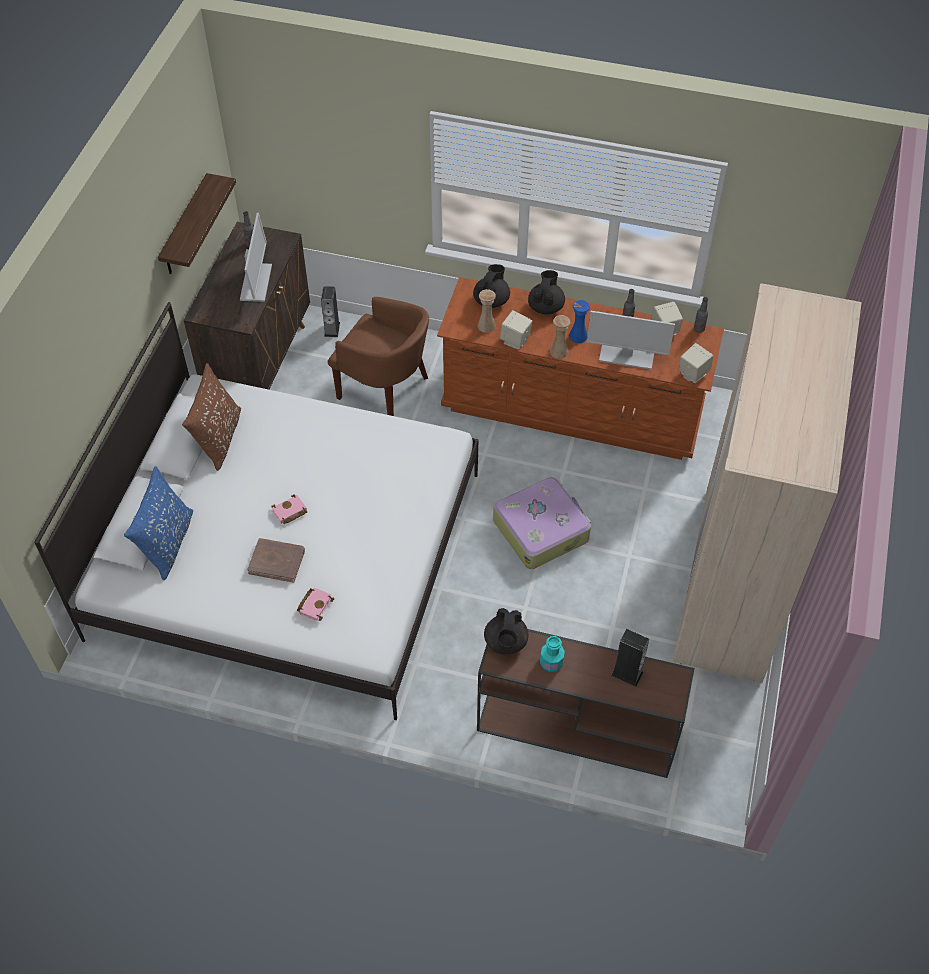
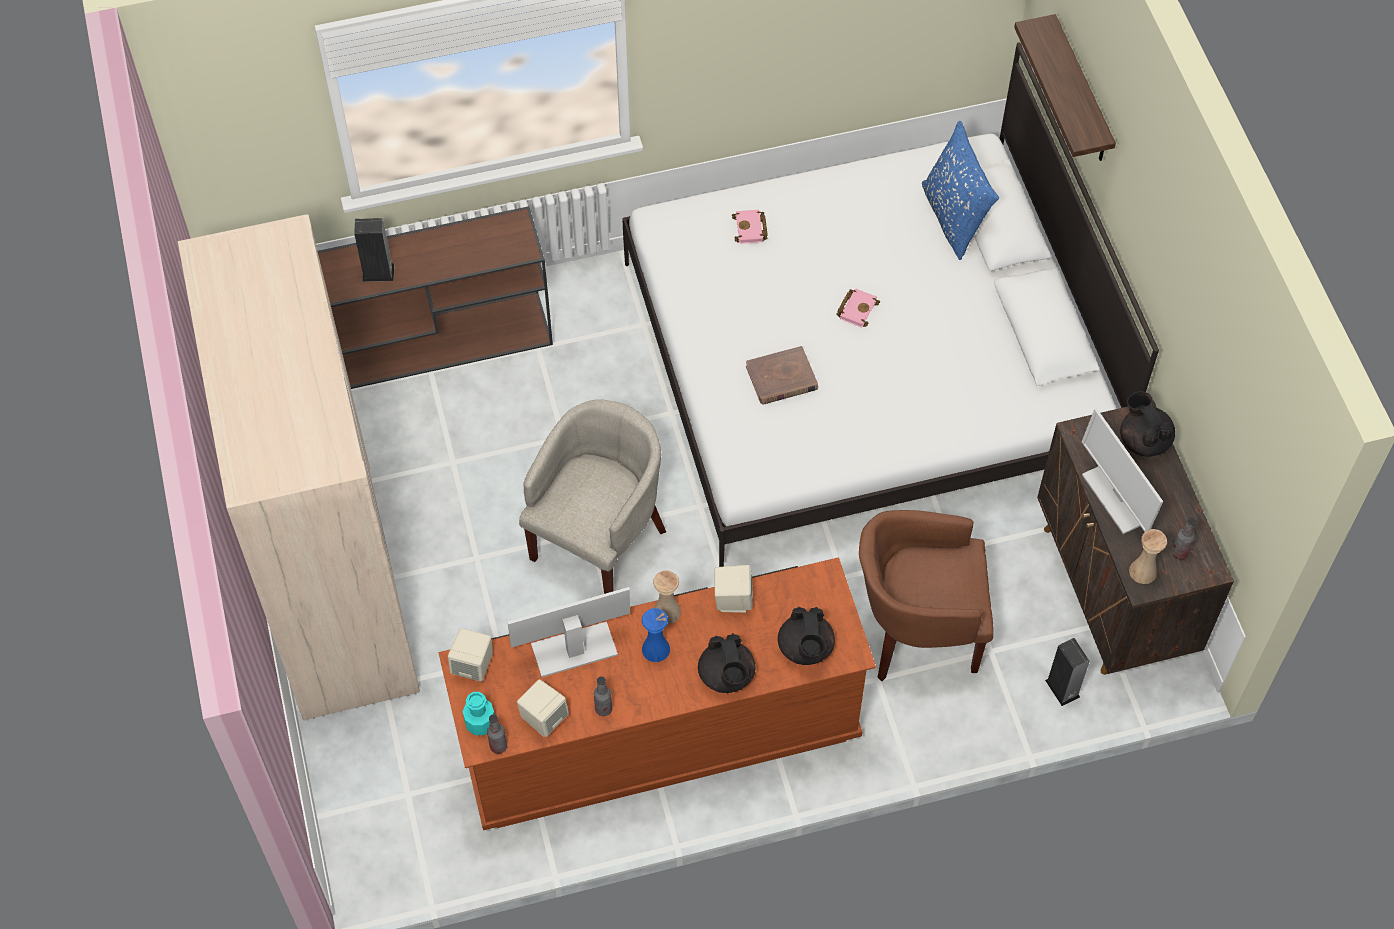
camera: 150 degrees right, 5 degrees up
(185, 227) = (1212, 404): shelf -> shelf (1081, 93)
(218, 438) = (1009, 353): brown pillow -> none
(277, 561) = (826, 253): brown book -> brown book (781, 378)
(486, 325) = (785, 604): beige vase -> beige vase (1143, 571)
(505, 642) = (518, 244): black teapot -> black teapot (1144, 440)
(541, 529) = (599, 538): suitcase -> beige armchair
(551, 662) = (461, 247): turquoise bottle -> turquoise bottle (480, 723)

